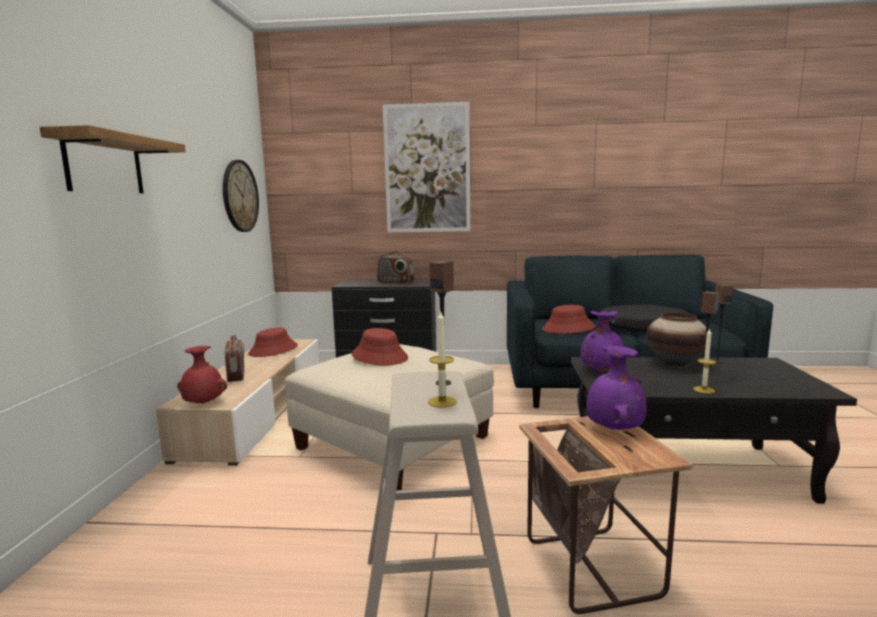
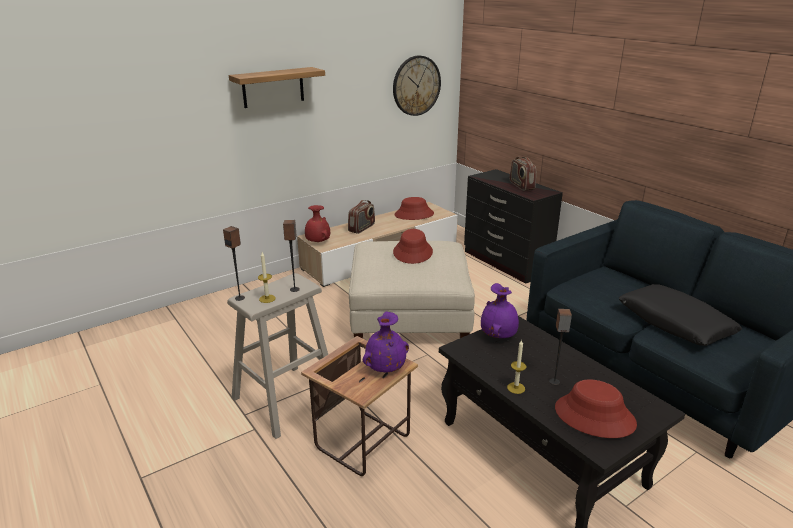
camera: 50 degrees right, 15 degrees up
(427, 169) = (577, 78): picture -> none
(568, 328) = (600, 290): red hat -> red hat (594, 416)
(675, 363) = (572, 362): vase -> none
(717, 362) = (610, 382): speaker -> speaker (240, 298)

